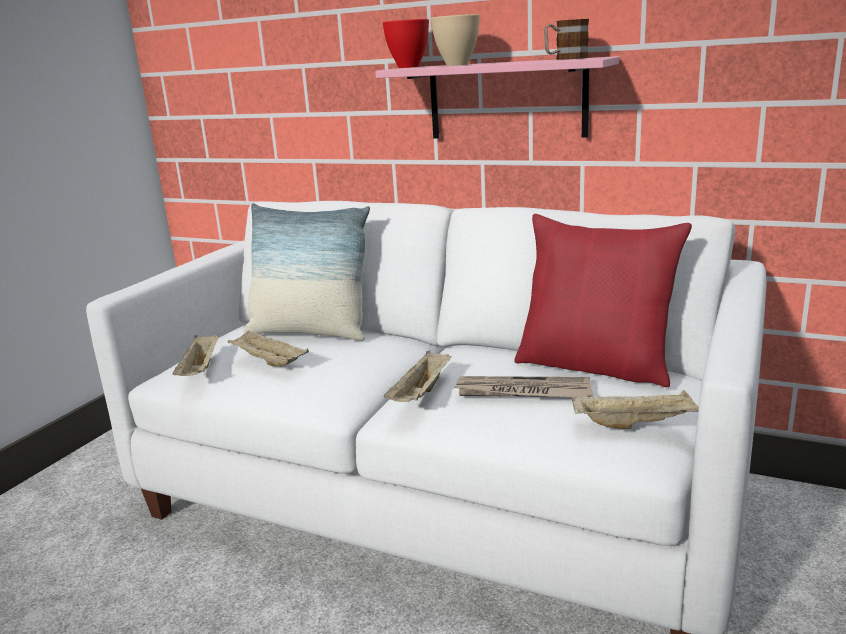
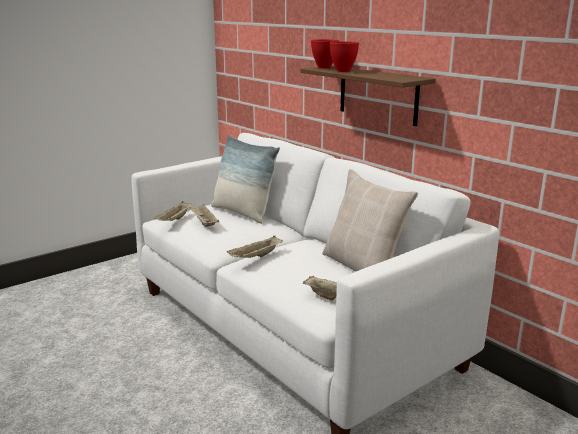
camera: 25 degrees right, 0 degrees up
(456, 65) = (342, 71): beige bowl -> red bowl
(507, 100) = (378, 95): pink shelf -> brown shelf
(522, 392) = (303, 269): newspaper -> none
(565, 59) = (396, 77): mug -> none
(596, 365) = (364, 267): red pillow -> beige pillow

